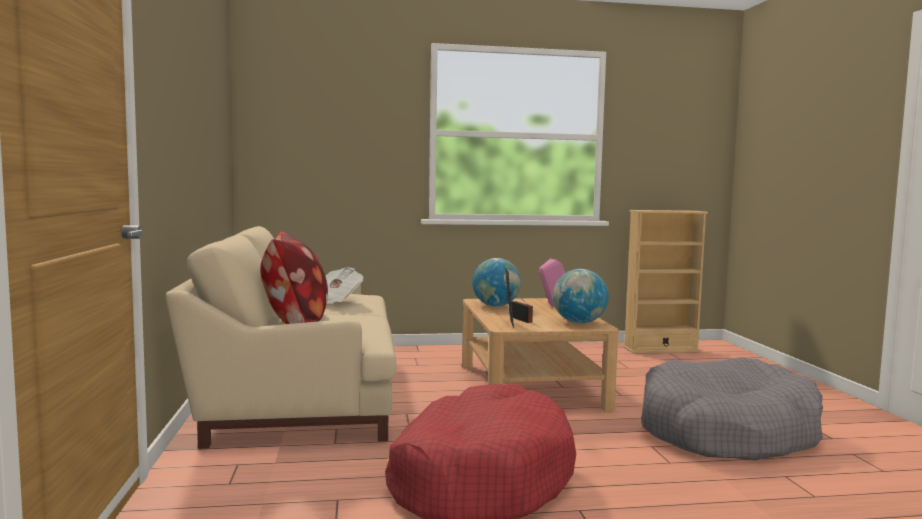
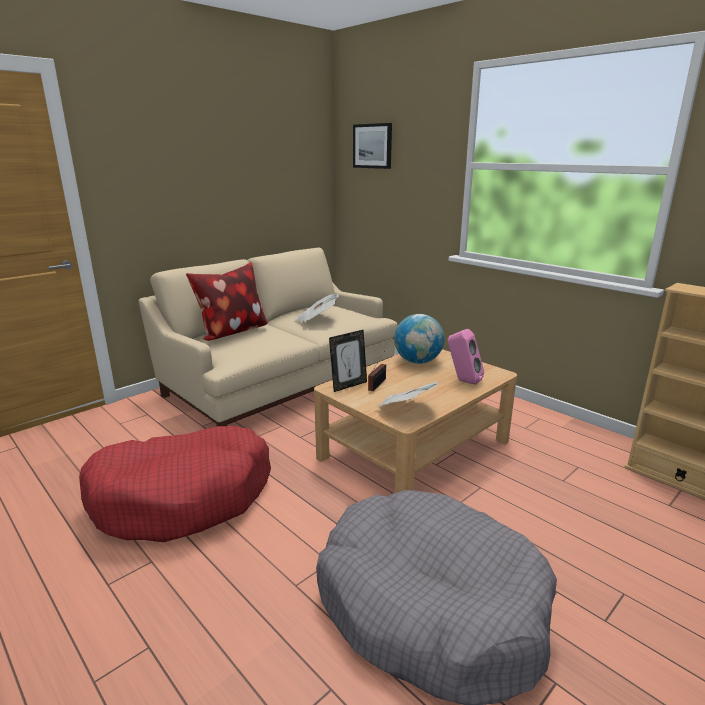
camera: 55 degrees right, 15 degrees up
(301, 110) = (372, 146): none -> picture
(579, 323) = (406, 409): globe -> newspaper

